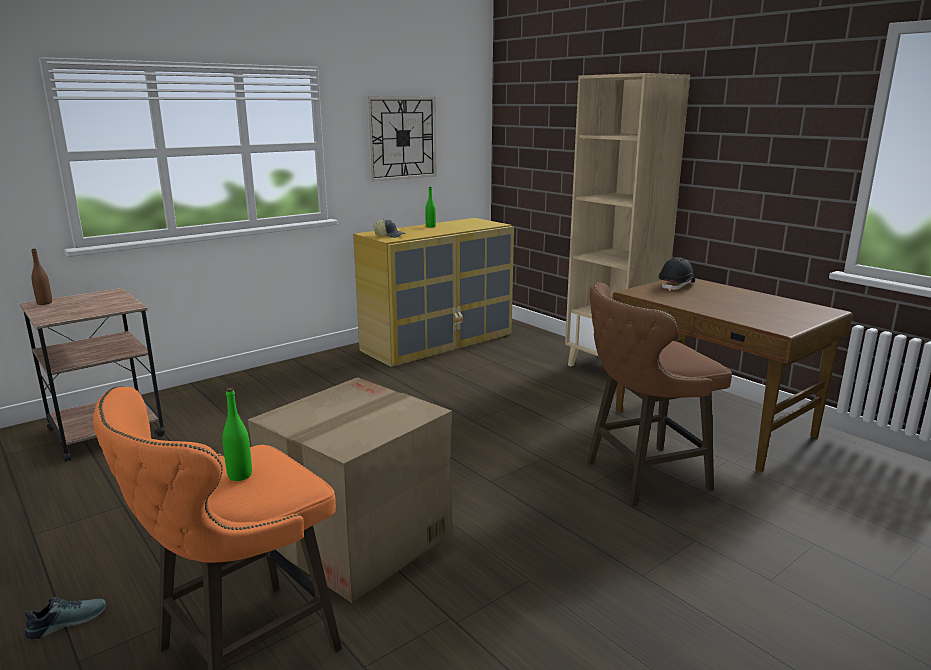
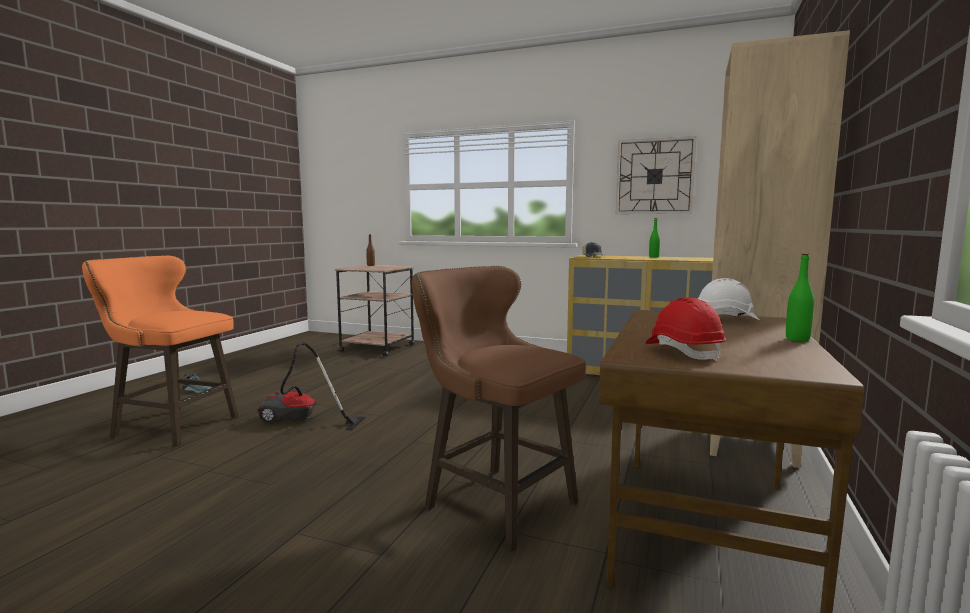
camera: 60 degrees right, 10 degrees down
(240, 475) = (170, 312): green bottle -> green bottle (797, 339)
(357, 538) = (301, 421): cardboard box -> vacuum cleaner
(676, 286) = (726, 319): black hard hat -> white hard hat
(773, 317) = (683, 352): none -> red hard hat

